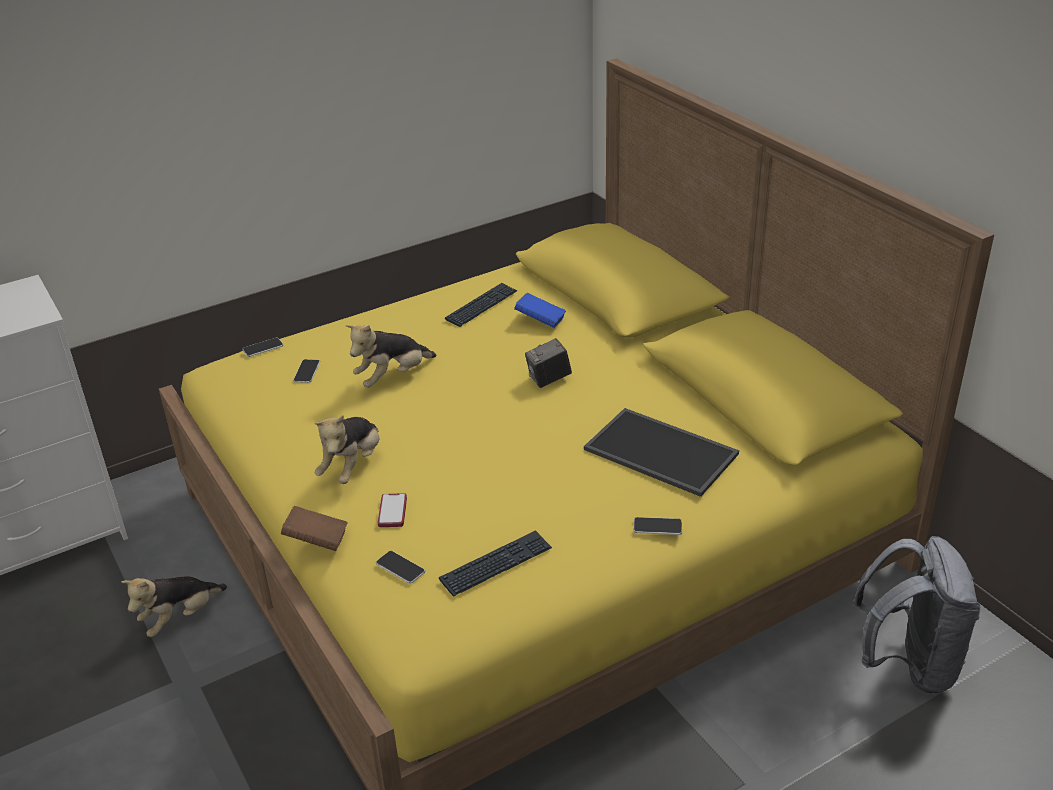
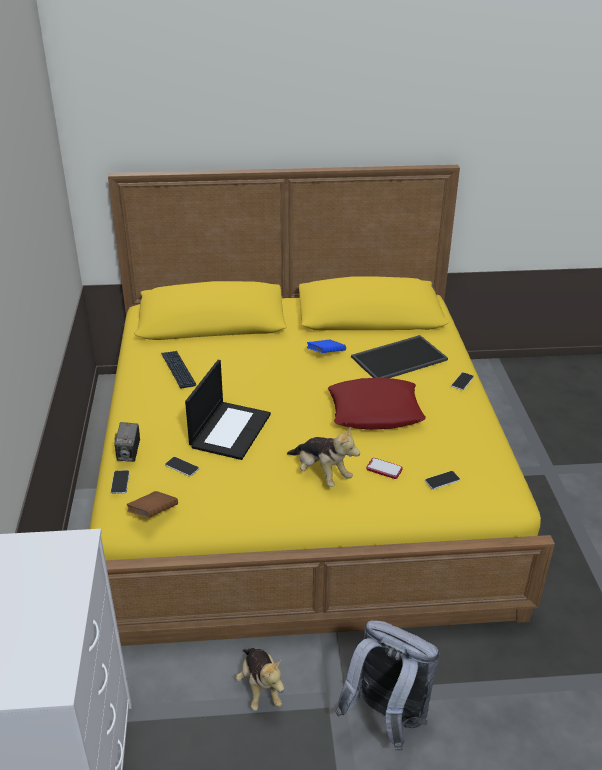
camera: 65 degrees left, 0 degrees up
(316, 540) = (389, 510): brown book -> brown book (153, 513)
(392, 377) = (230, 430): plush toy -> laptop
(496, 565) = (462, 444): keyboard -> none
(513, 468) = (375, 411): none -> red pillow
(540, 321) = (223, 354): blue book -> blue book (326, 354)
(548, 379) = (293, 371): camera -> camera (129, 454)
(908, 664) = (495, 395): grey backpack -> grey backpack (386, 717)

